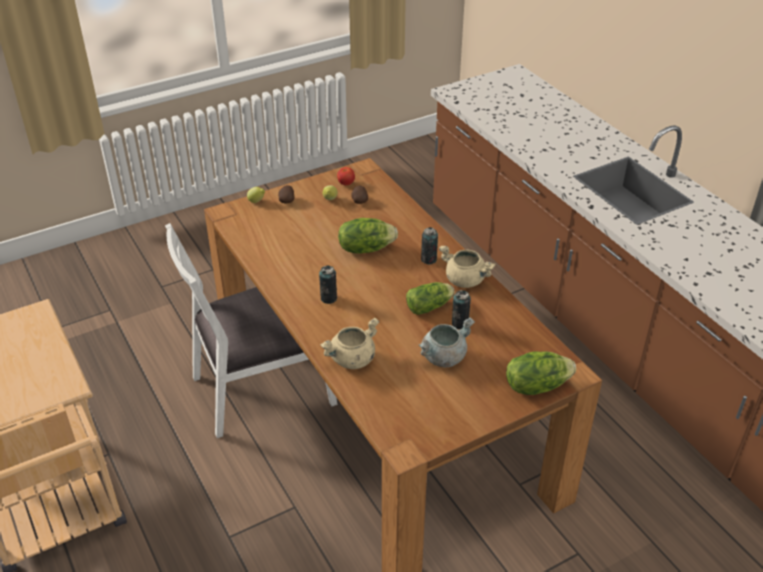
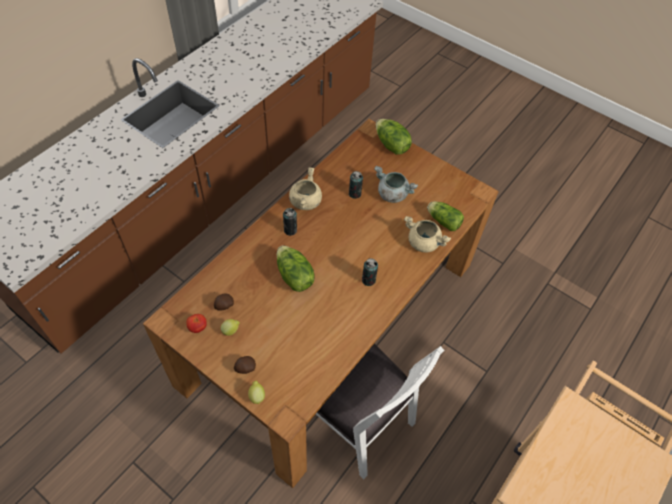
camera: 115 degrees left, 15 degrees up
(430, 306) = (345, 214): lettuce -> lettuce (442, 220)

